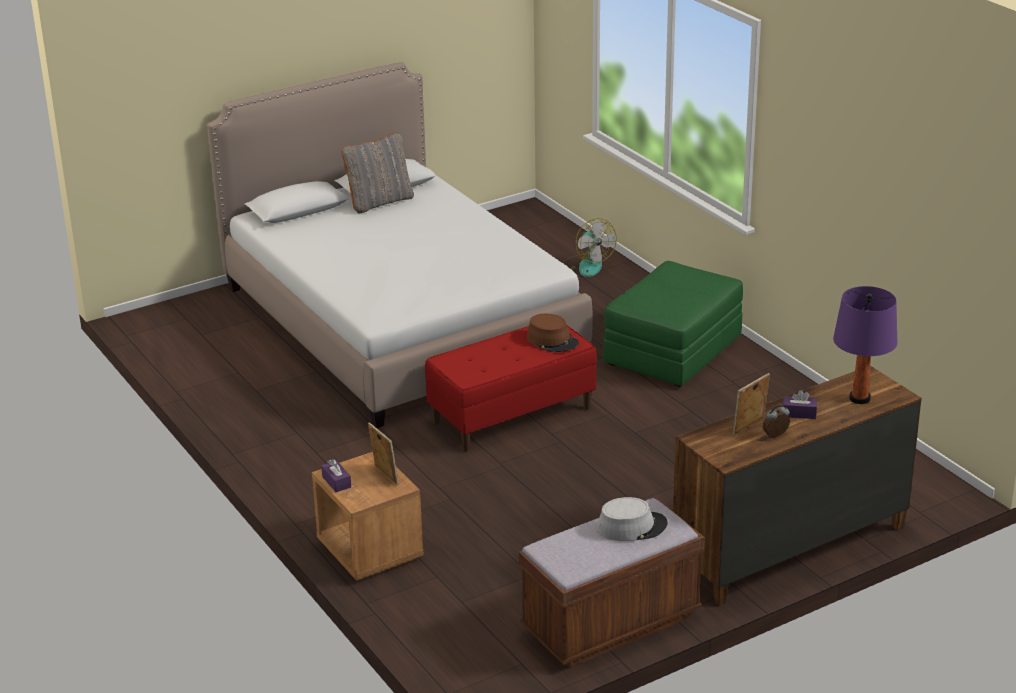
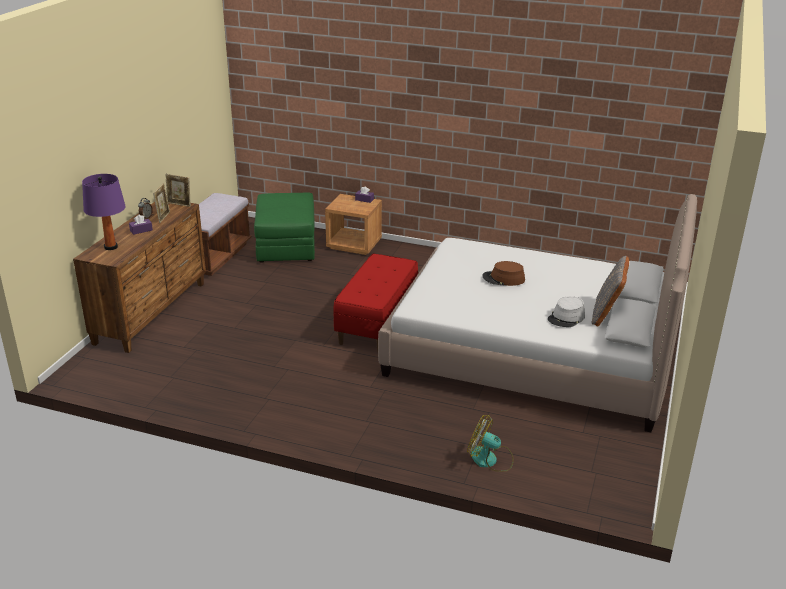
camera: 140 degrees right, 0 degrees up
(384, 475) = (348, 208): picture frame -> picture frame (179, 204)
(552, 340) = (363, 294): brown hat -> brown hat (503, 279)
(632, 527) = (205, 214): grey hat -> grey hat (566, 318)
(673, 351) = (332, 406): green ottoman -> green ottoman (286, 245)

